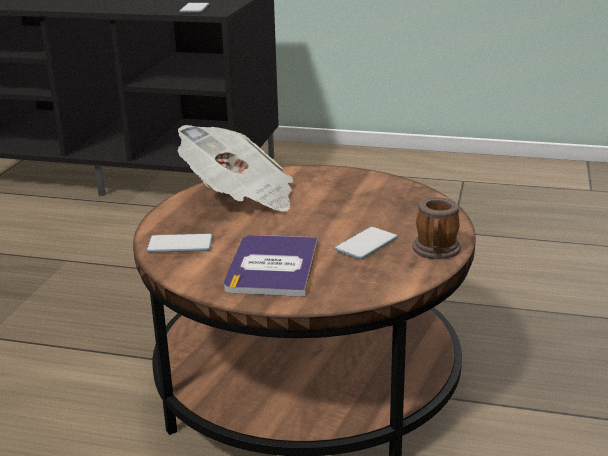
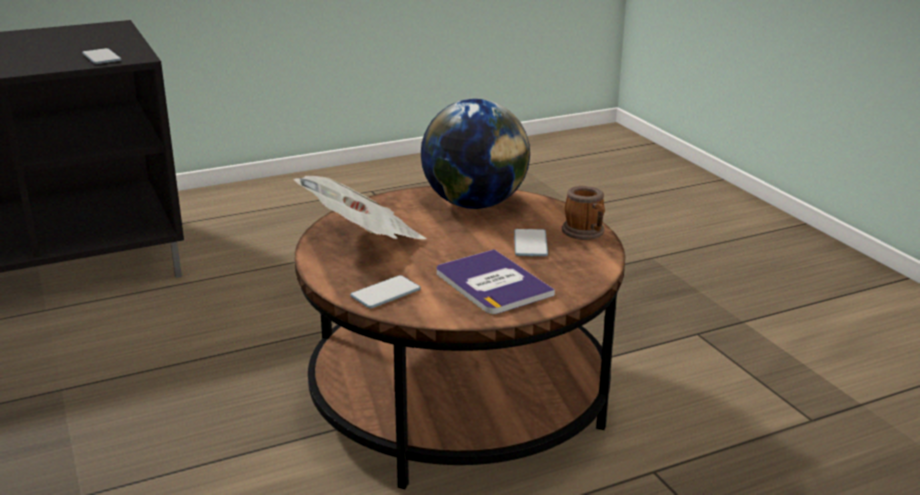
camera: 40 degrees left, 0 degrees up
(379, 195) = (474, 204): none -> globe

